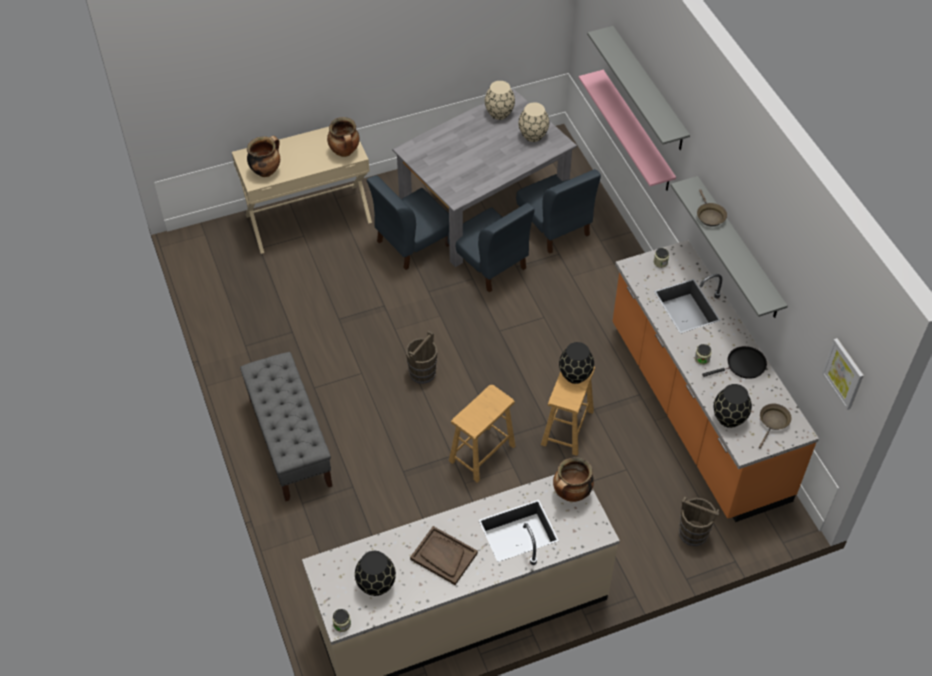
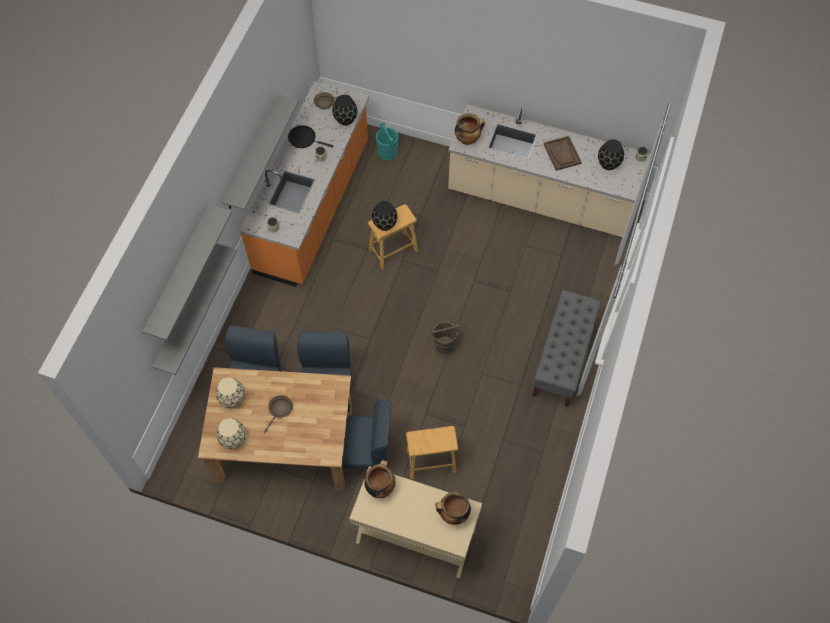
camera: 140 degrees left, 10 degrees up
(482, 453) = (455, 269): brown stool -> brown stool (431, 461)
(483, 208) = (286, 444): grey dining table -> brown dining table
(637, 132) = (186, 308): pink shelf -> grey shelf
(693, 533) = (387, 152): brown bucket -> turquoise bucket
(709, 216) = (250, 171): brown frying pan -> brown frying pan (279, 410)
(843, 373) = (303, 36): picture -> none

